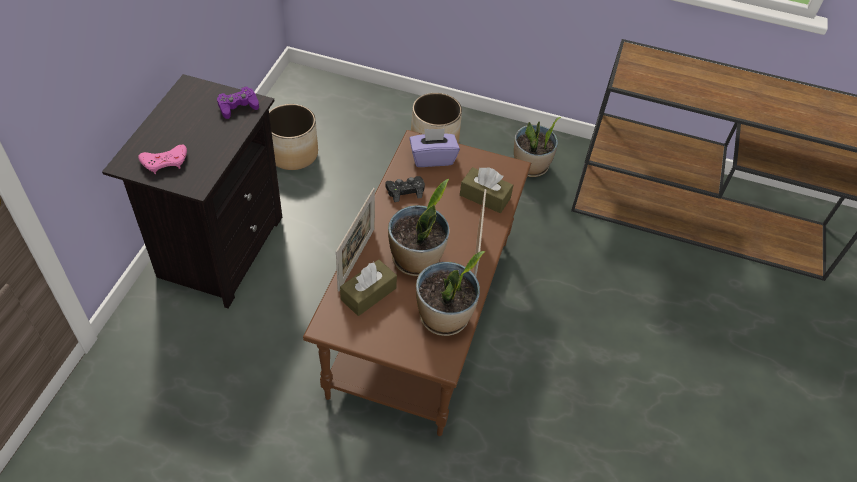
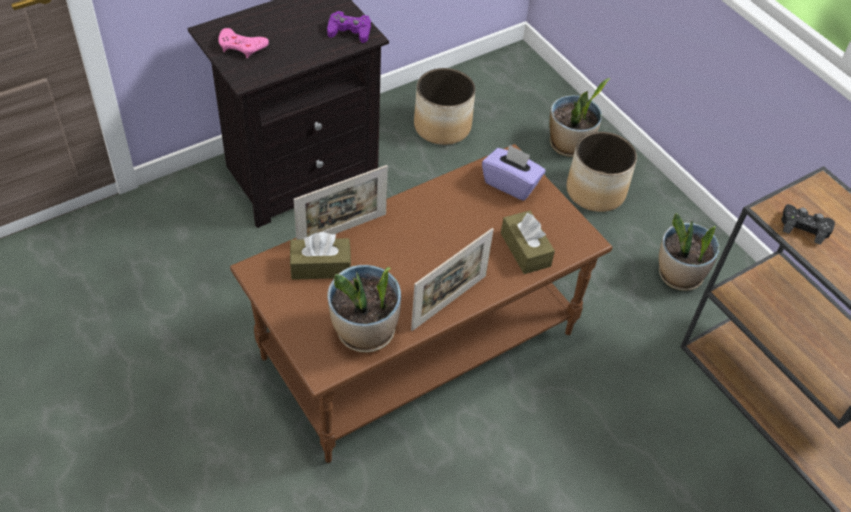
camera: 40 degrees right, 0 degrees up
(405, 191) = (451, 198): black game controller -> black game controller (804, 227)
(416, 260) = (394, 265): potted plant -> potted plant (569, 145)

